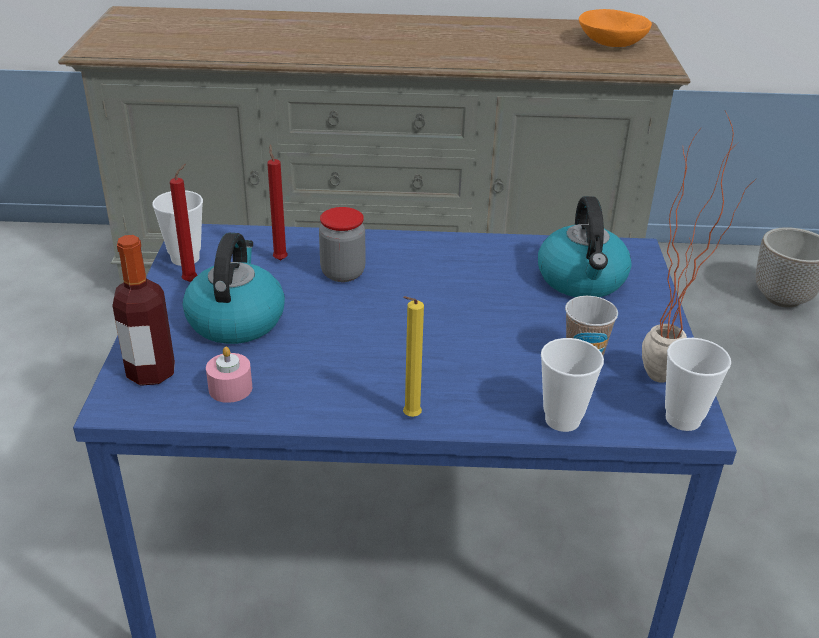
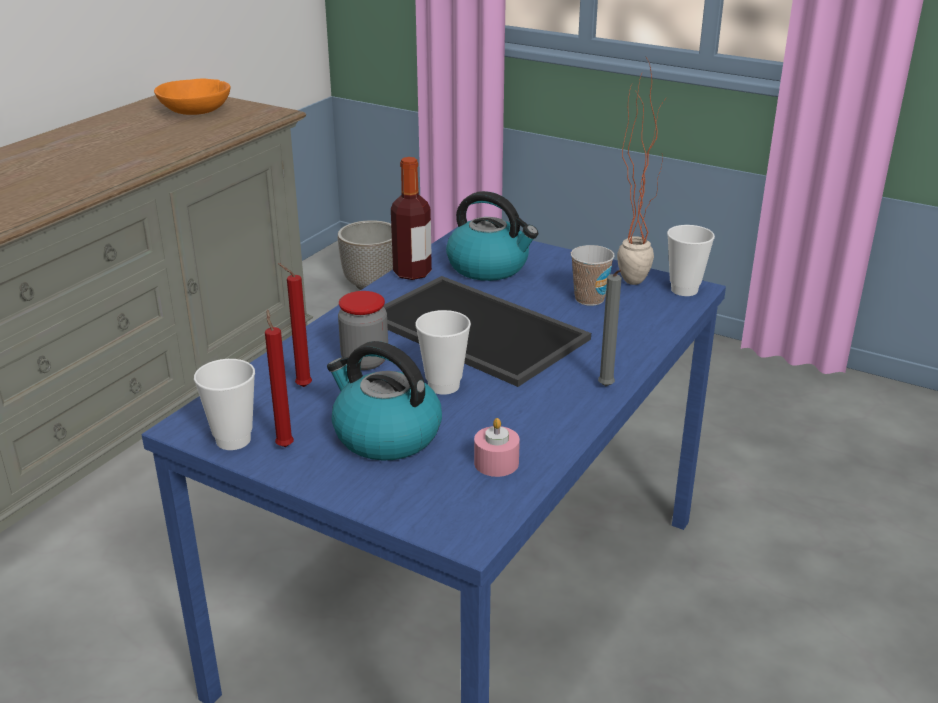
camera: 60 degrees left, 5 degrees down
(151, 373) = (431, 503): bottle -> bottle (412, 273)
(409, 417) = (606, 388): yellow candle -> grey candle
(453, 312) = (480, 329): none -> tray
(562, 420) = (654, 330): cup -> cup (443, 386)

